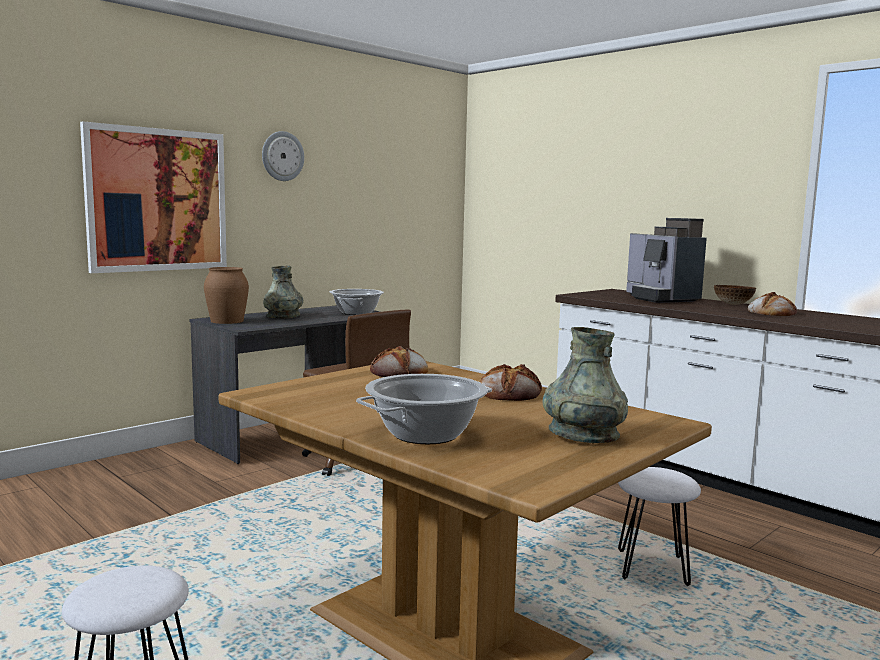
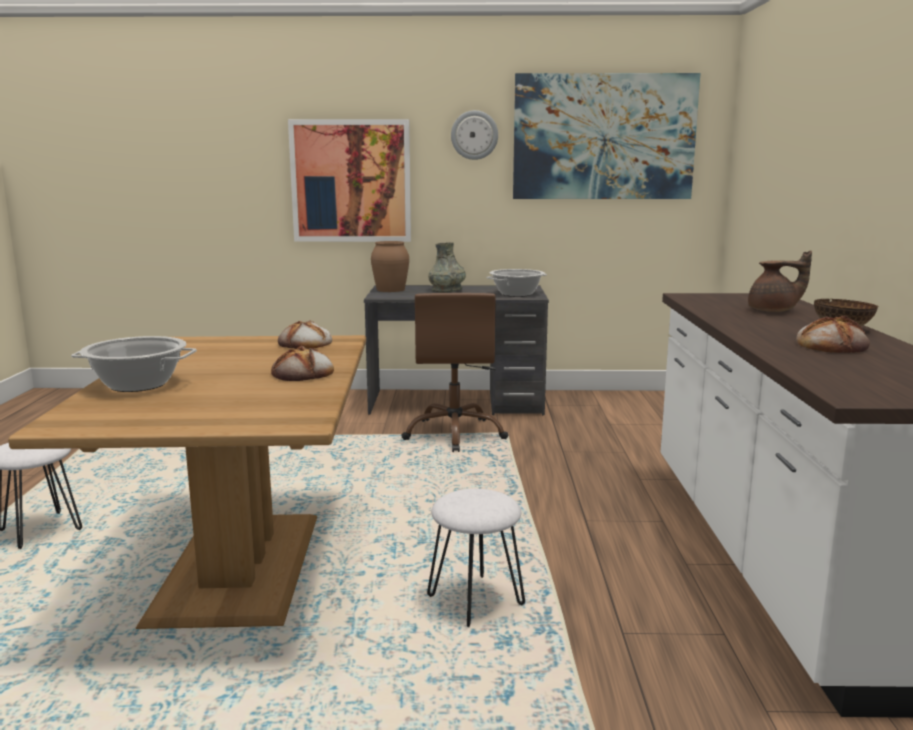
camera: 45 degrees right, 5 degrees up
(384, 166) = (603, 137): none -> picture
(583, 435) = (208, 411): grey vase -> none
(660, 298) = (774, 311): coffee machine -> brown teapot

